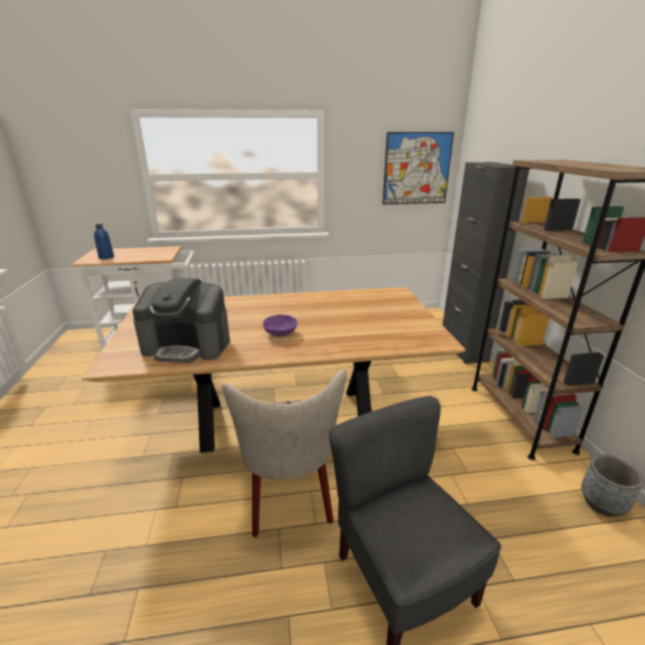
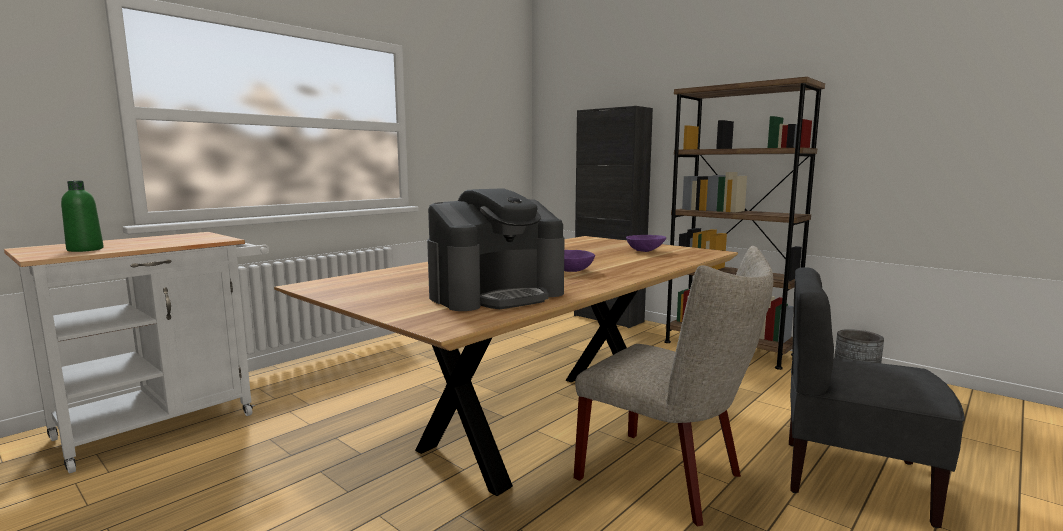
camera: 40 degrees left, 15 degrees down
(106, 257) = (85, 249): blue bottle -> green bottle
(392, 323) = (646, 251): none -> purple bowl
(417, 169) = (498, 127): picture -> none

